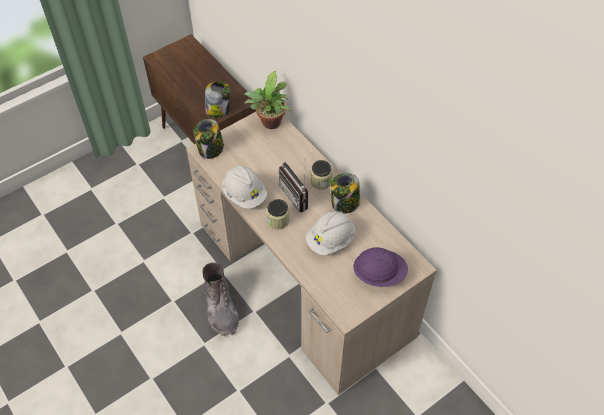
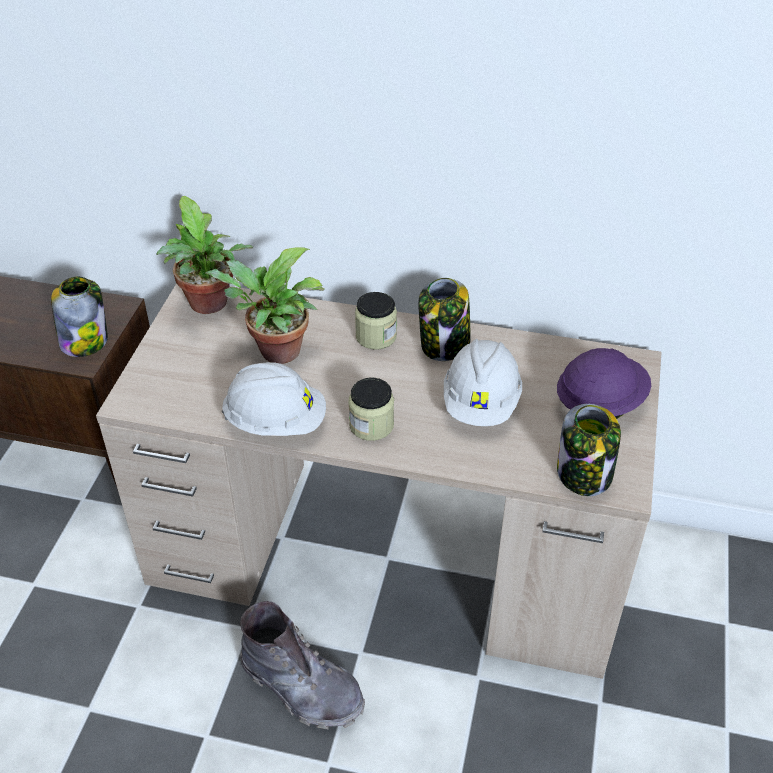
camera: 40 degrees left, 10 degrees down
(210, 149) = (144, 392): jar -> jar (584, 474)
(274, 163) = (275, 353): none -> potted plant
(298, 196) = (363, 374): radio -> none

